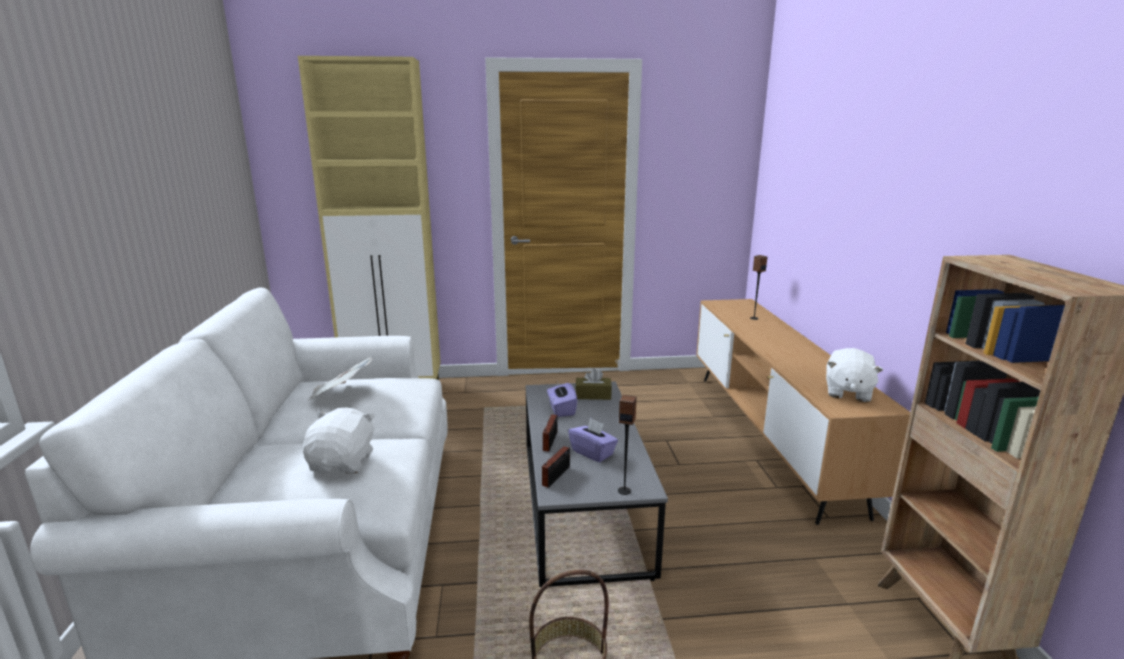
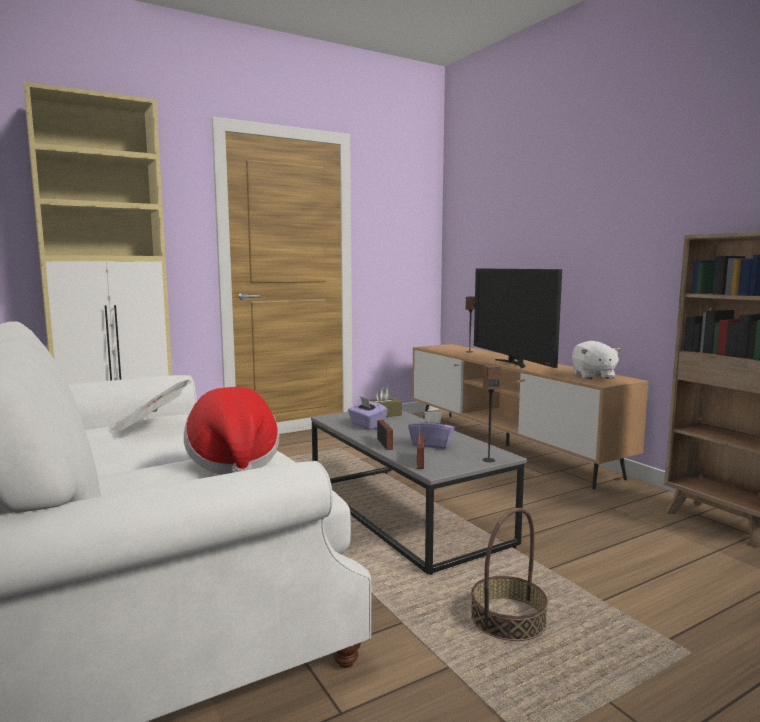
camera: 25 degrees left, 10 degrees down
(343, 462) = (233, 462): white plush toy -> hat
(777, 349) = (512, 363): none -> television

